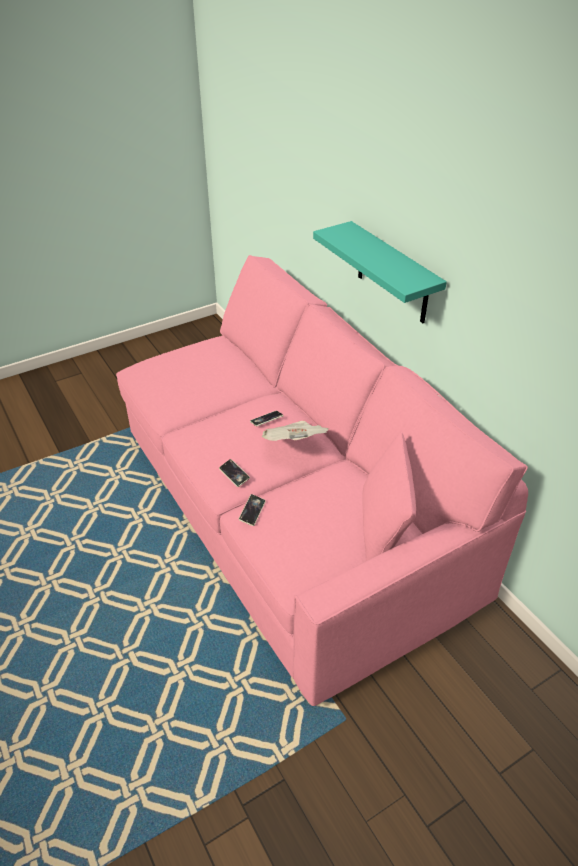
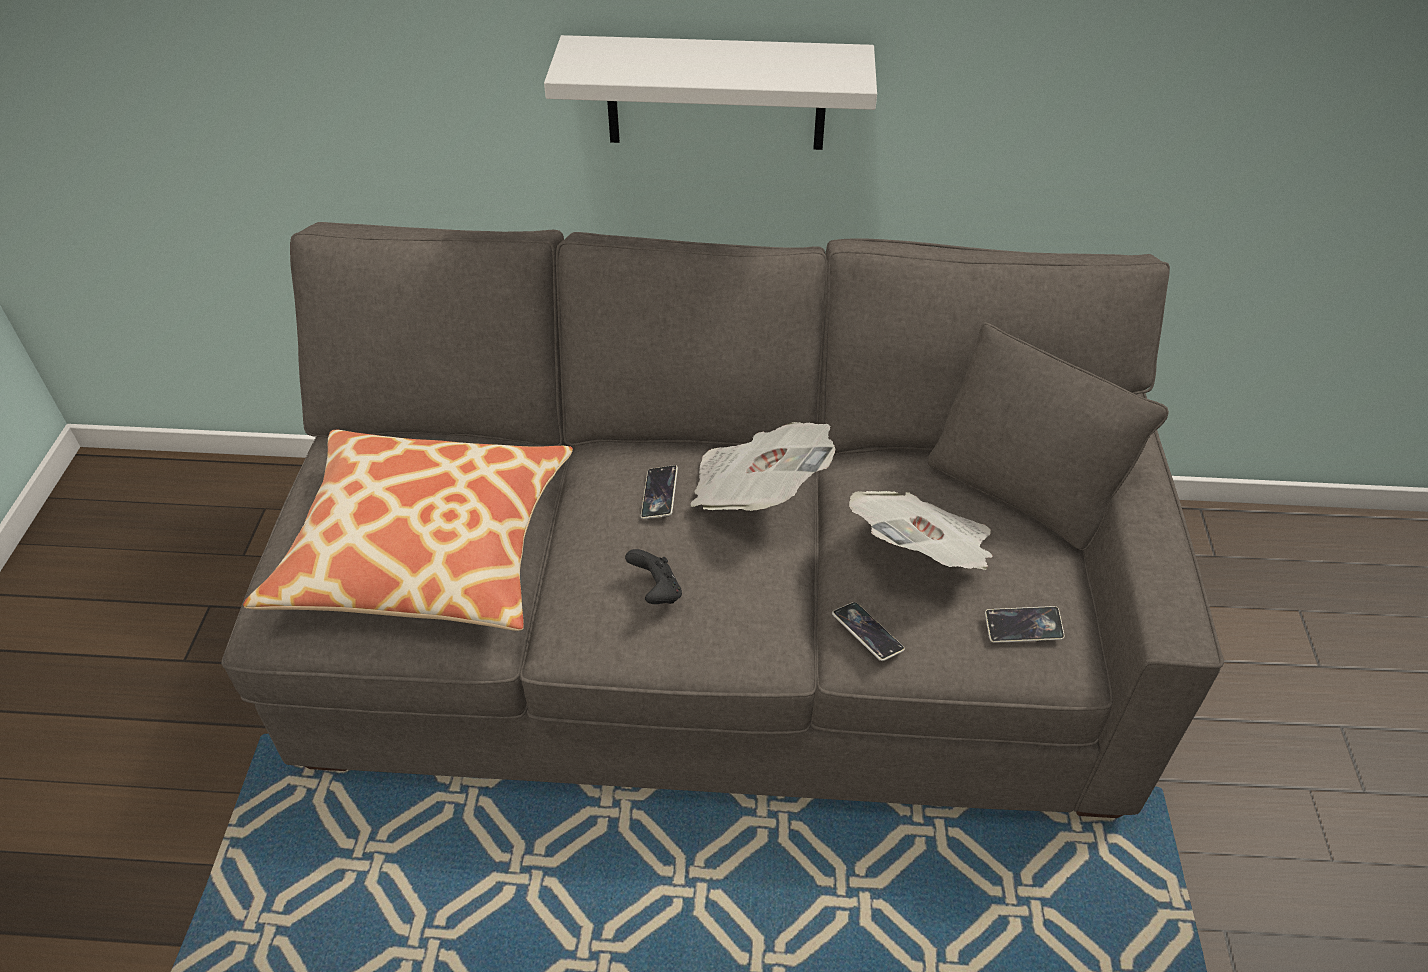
camera: 55 degrees left, 5 degrees up
(191, 381) = (426, 548): none -> pillow
(220, 443) = (656, 591): none -> black game controller
(234, 474) = (755, 612): phone -> phone (1023, 628)
(290, 511) = (714, 630): pink sofa -> grey sofa
(310, 508) = (922, 554): none -> newspaper
(393, 274) = (716, 93): turquoise shelf -> white shelf

